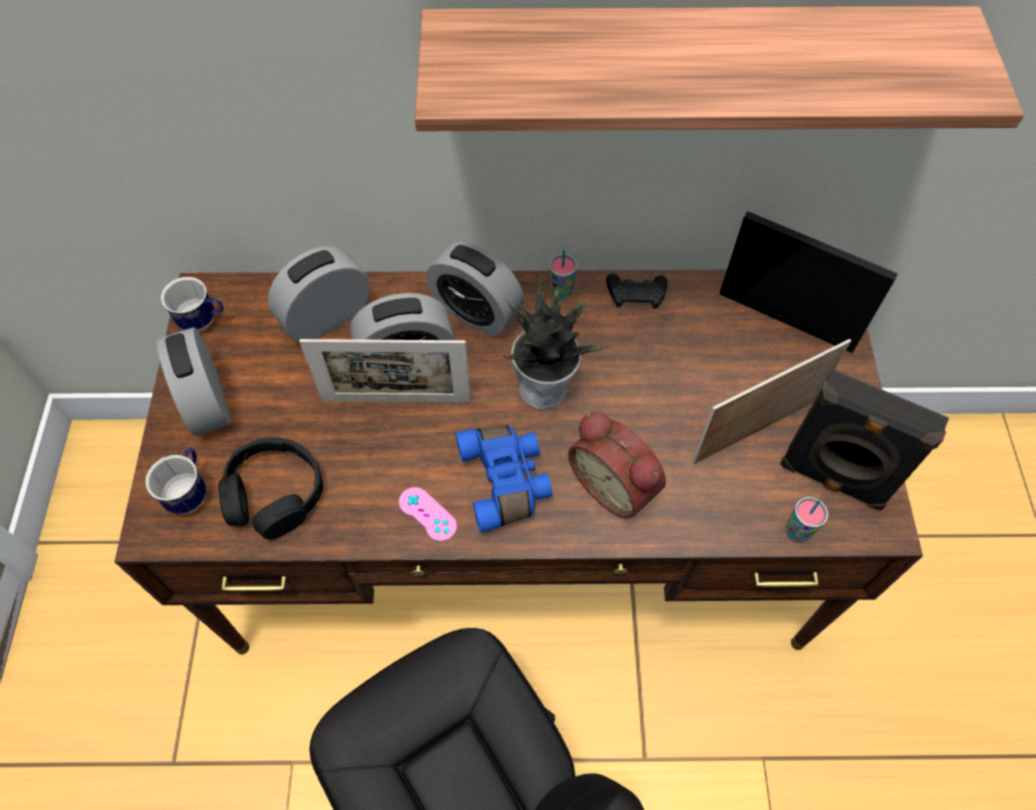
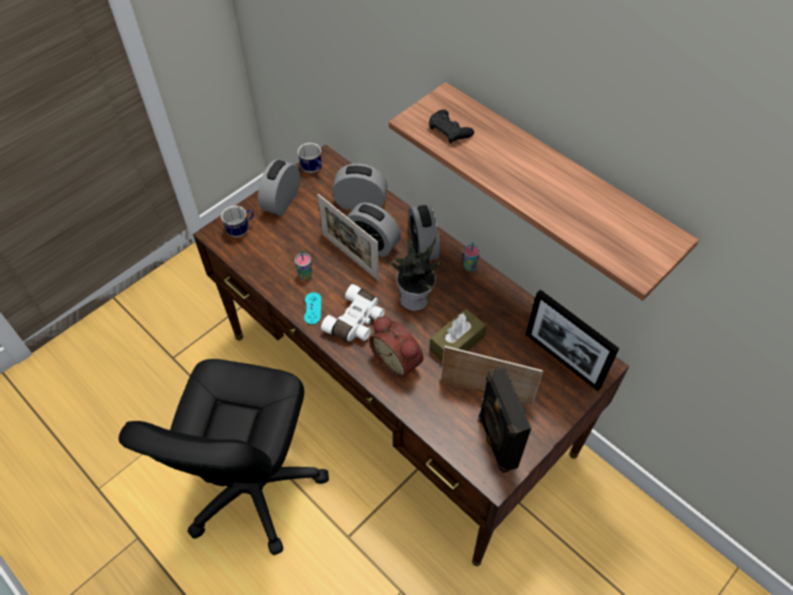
camera: 45 degrees right, 5 degrees down
(274, 494) = (268, 254): black headphones -> none
(427, 514) = (312, 308): pink game controller -> turquoise game controller
(506, 480) = (356, 322): blue binoculars -> white binoculars
(616, 484) = (398, 360): alarm clock -> alarm clock turned 45 degrees counterclockwise
(636, 294) = (503, 293): black game controller -> black game controller (449, 131)
(656, 400) = (456, 343): none -> brown tissue box
(786, 320) = (562, 360): picture frame -> picture frame turned 150 degrees clockwise
(797, 532) = (452, 446): cup -> cup (305, 275)

